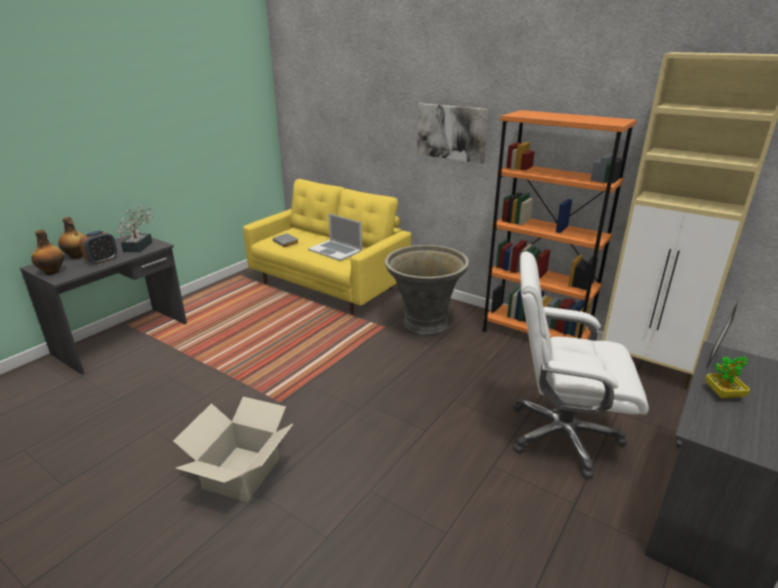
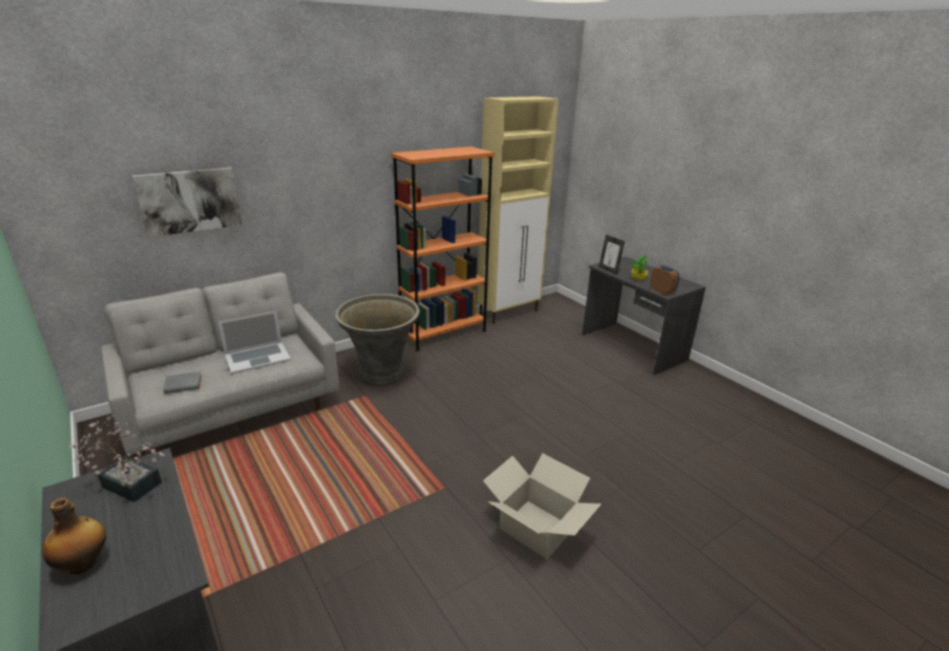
camera: 70 degrees left, 0 degrees up
(52, 272) = (132, 593): bottle -> none
(102, 260) = (150, 526): alarm clock -> alarm clock (662, 291)
(329, 285) = (234, 410): yellow sofa -> grey sofa
(451, 132) = (325, 186): picture -> picture (190, 201)
(561, 435) = (558, 364): white office chair -> none

